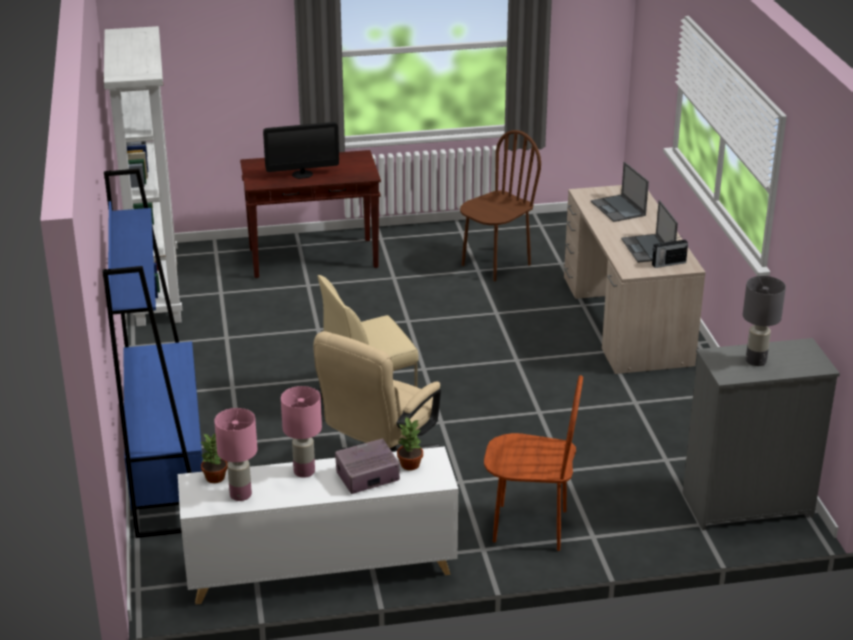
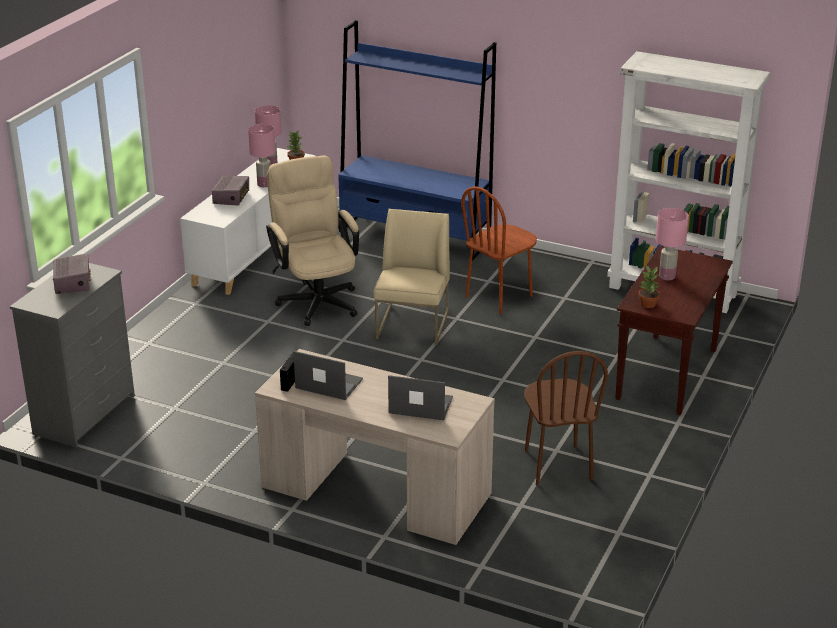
camera: 125 degrees right, 0 degrees up
(302, 174) = (667, 277): monitor -> pink table lamp
(410, 464) = (223, 212): potted plant -> potted plant (648, 304)
(530, 526) = (191, 326): brown chair -> brown chair (499, 297)
(755, 361) = (73, 283): grey table lamp -> radio

